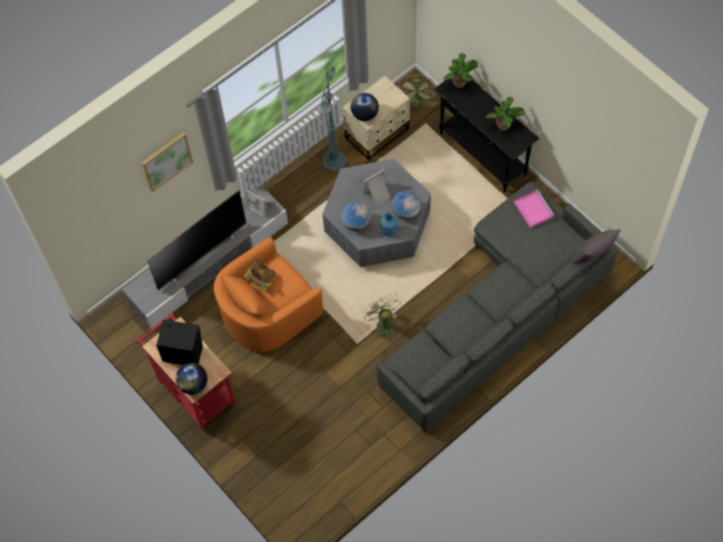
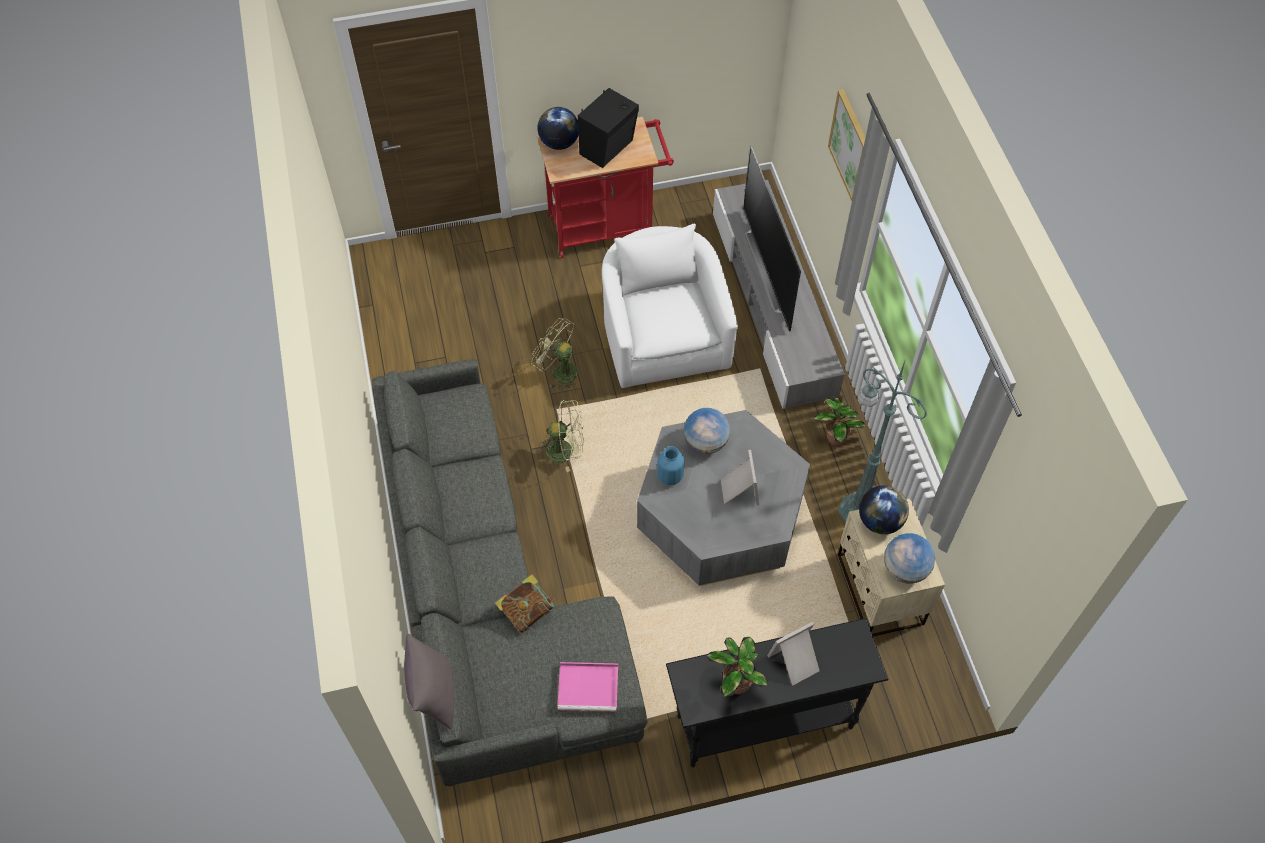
camera: 115 degrees right, 5 degrees down
(261, 204) = (810, 362): picture frame -> picture frame (795, 662)
(261, 280) = (684, 301): book -> book (527, 611)
(267, 311) = (664, 335): orange armchair -> white armchair
(406, 212) = (688, 512): globe -> globe (905, 569)
(417, 102) = (913, 676): green fan -> green fan (559, 371)
(459, 84) = (855, 660): potted plant -> potted plant (834, 438)

